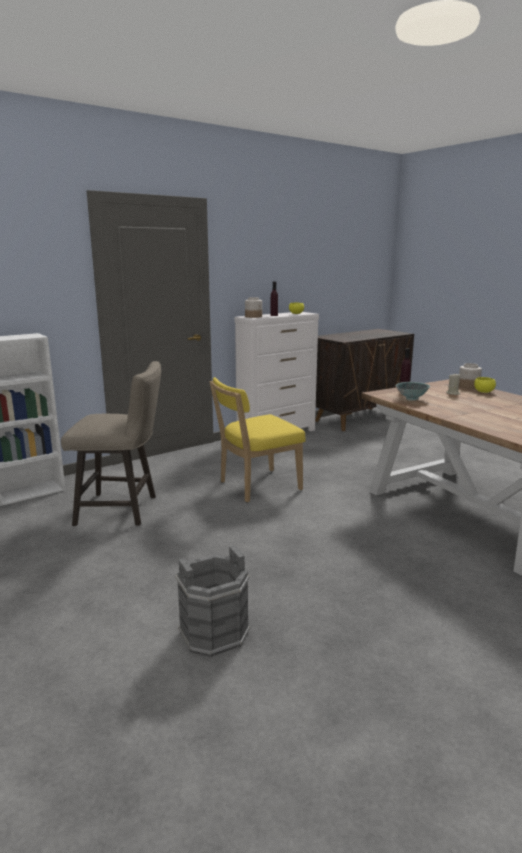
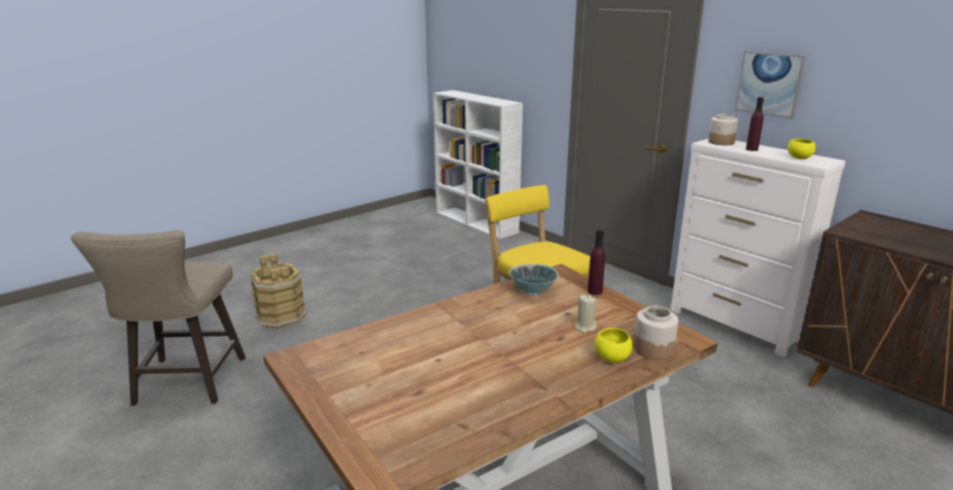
camera: 85 degrees right, 5 degrees up
(123, 510) = (465, 264): beige stool -> beige stool (186, 385)
(213, 632) = (281, 316): grey bucket -> brown bucket
(256, 275) = (769, 84): none -> picture

